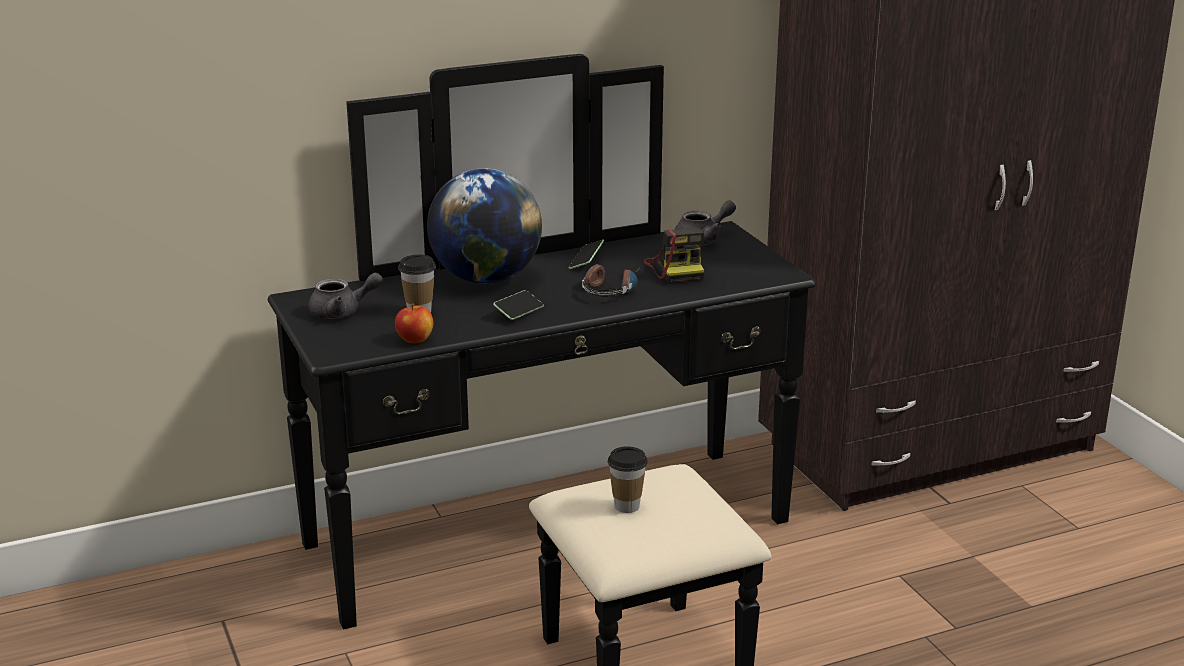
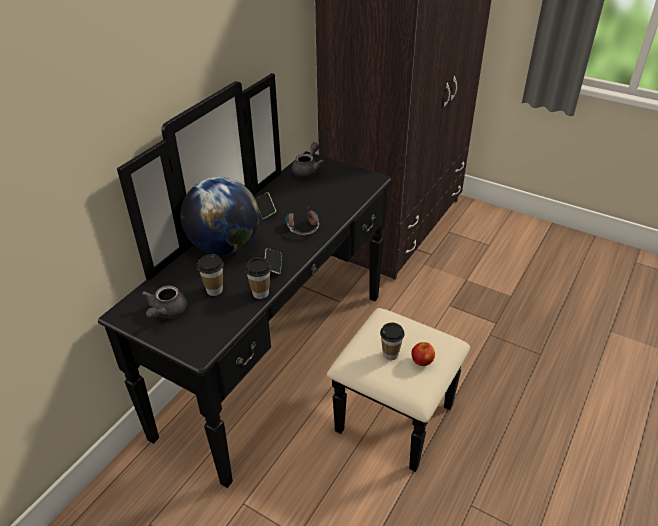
camera: 35 degrees left, 15 degrees up
(342, 312) = (166, 312): grey teapot -> grey teapot turned 150 degrees clockwise
(415, 340) = (238, 315): apple -> apple (422, 361)
(467, 331) = (260, 293): none -> cup
(676, 269) = (319, 196): camera -> none

